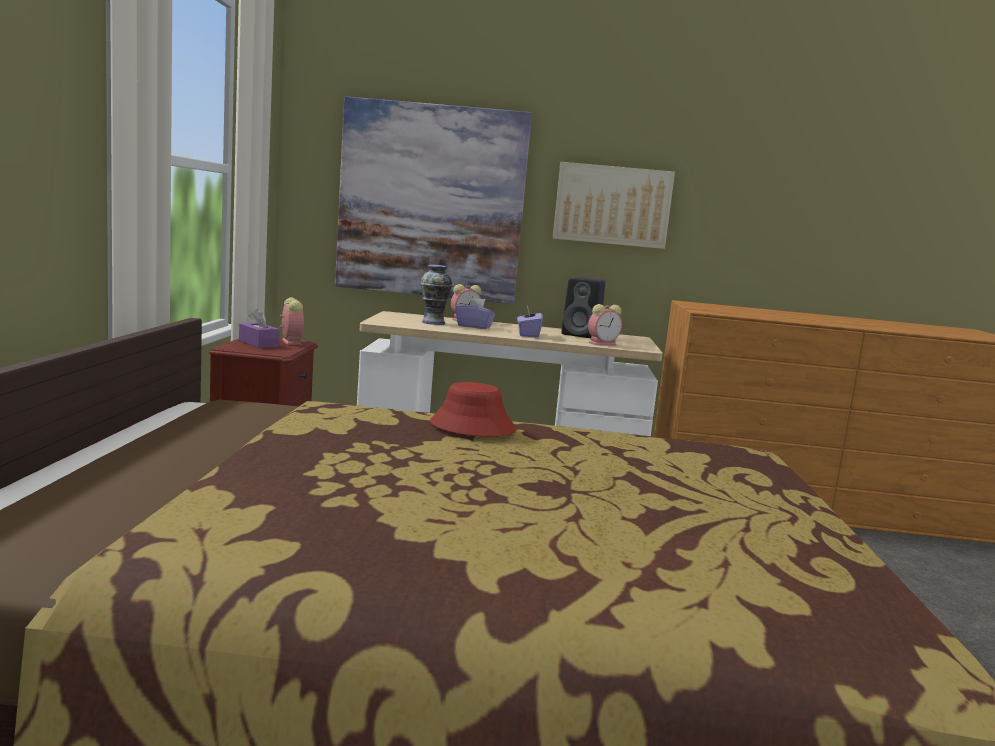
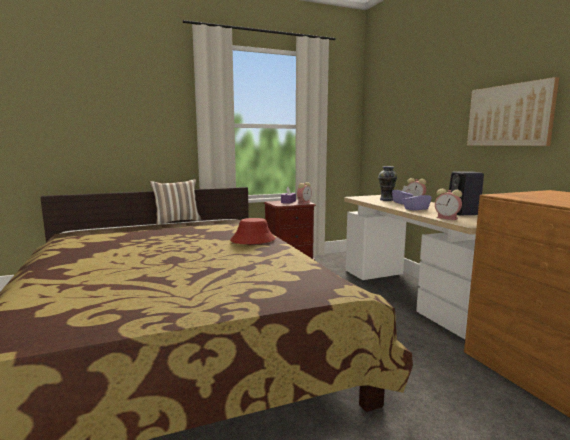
camera: 65 degrees right, 0 degrees up
(116, 435) = (177, 221): none -> pillow
(431, 202) = (412, 130): picture -> none

